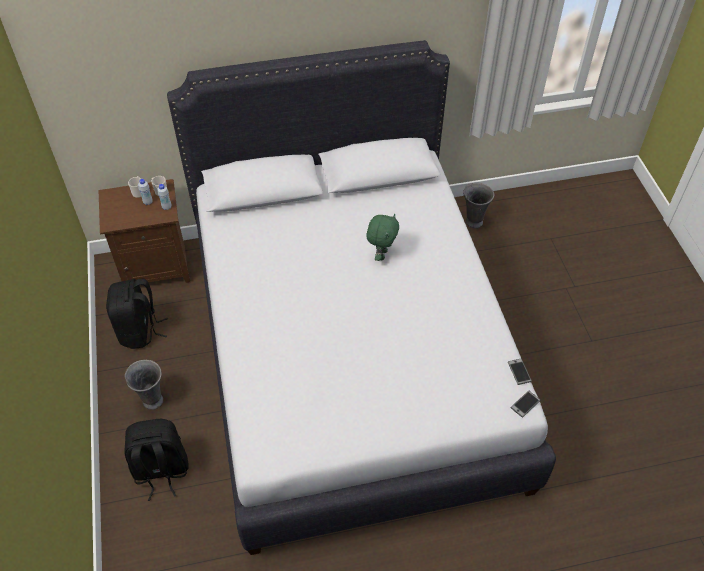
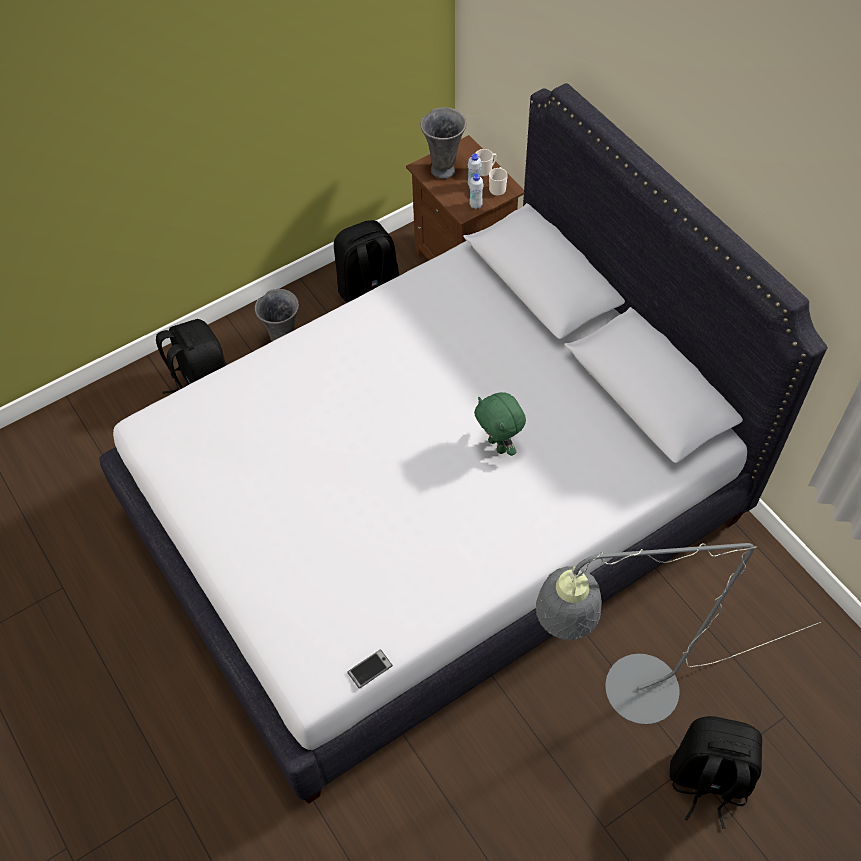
camera: 70 degrees right, 5 degrees up
(381, 254) = (498, 445): green plush toy -> green plush toy turned 60 degrees clockwise
(473, 222) = (751, 593): grey vase -> grey vase (443, 169)
(515, 302) = (624, 696): none -> grey floor lamp
(525, 404) = (319, 689): phone -> none
(577, 284) = (707, 781): none -> black backpack

